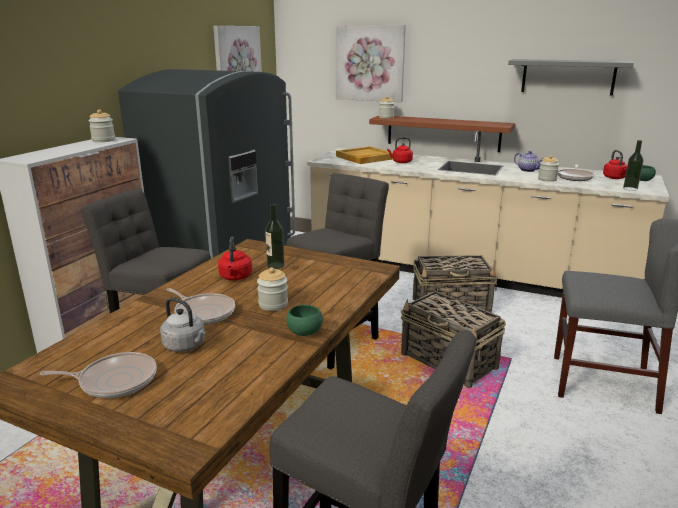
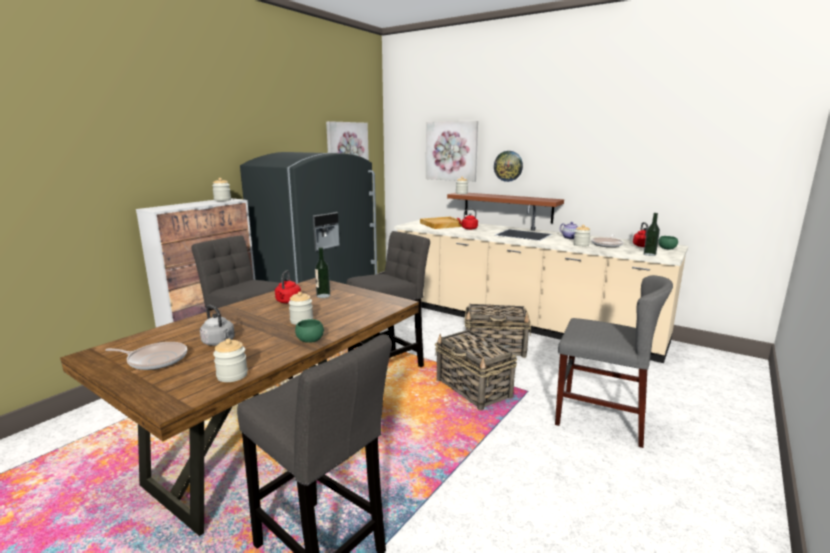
camera: 10 degrees right, 5 degrees down
(203, 312) = (247, 322): frying pan -> none
(238, 394) = (232, 375): none -> jar
(444, 82) = (508, 166): none -> wall clock
(568, 77) = (606, 161): grey shelf -> none

